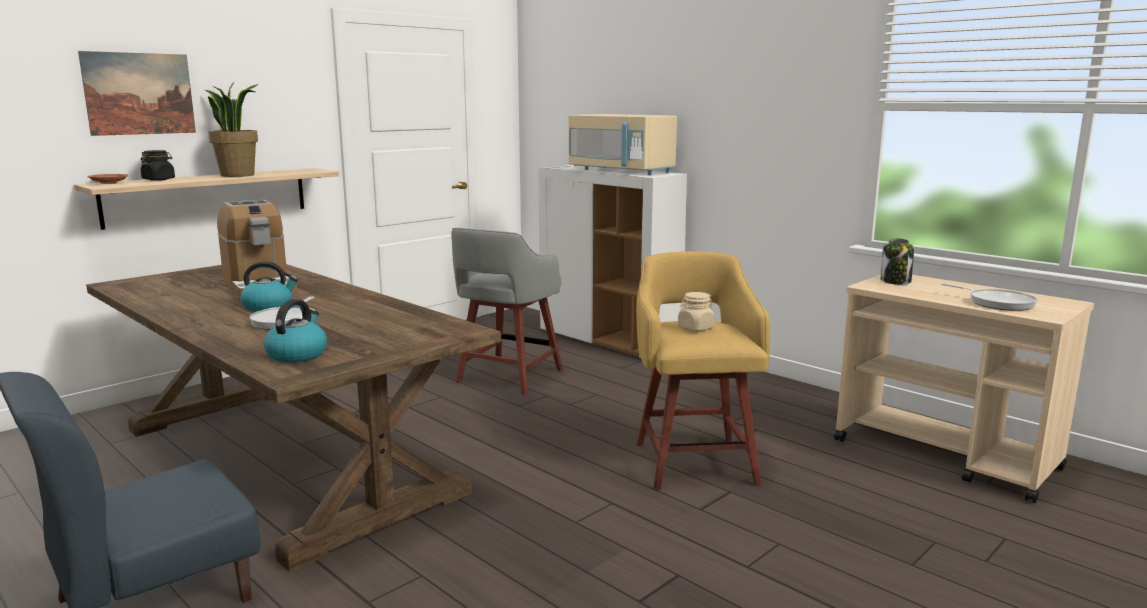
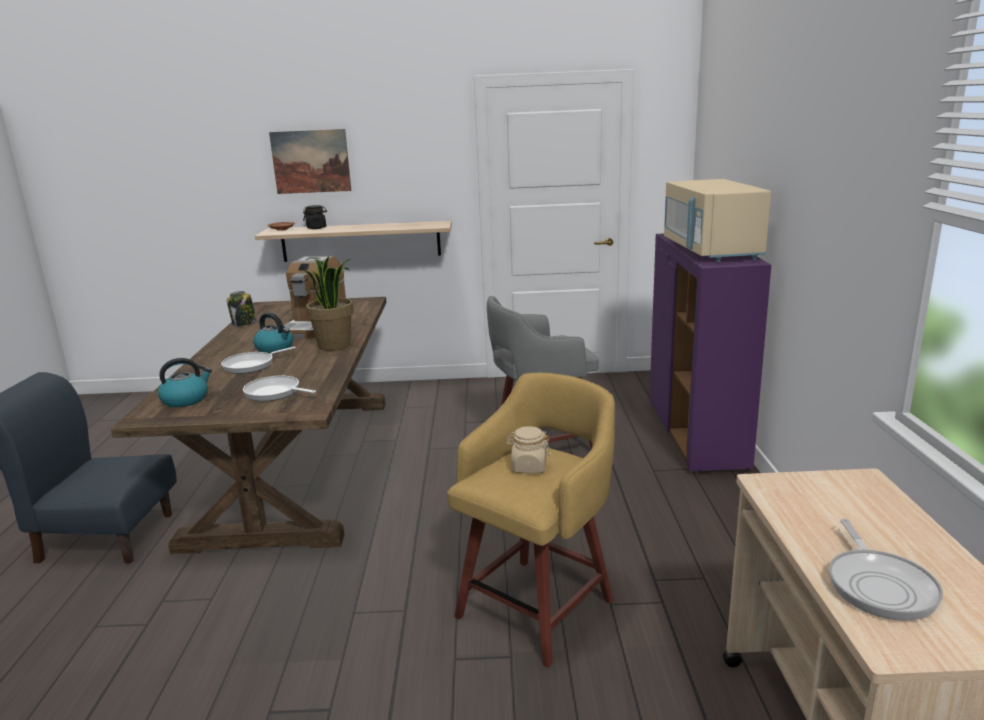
camera: 45 degrees right, 5 degrees up
(238, 175) = (373, 227): potted plant -> potted plant (335, 345)
(389, 329) = (275, 393): none -> frying pan
(609, 341) = (696, 435): white cabinet -> purple cabinet
(896, 281) = (830, 489): jar -> jar (244, 323)

